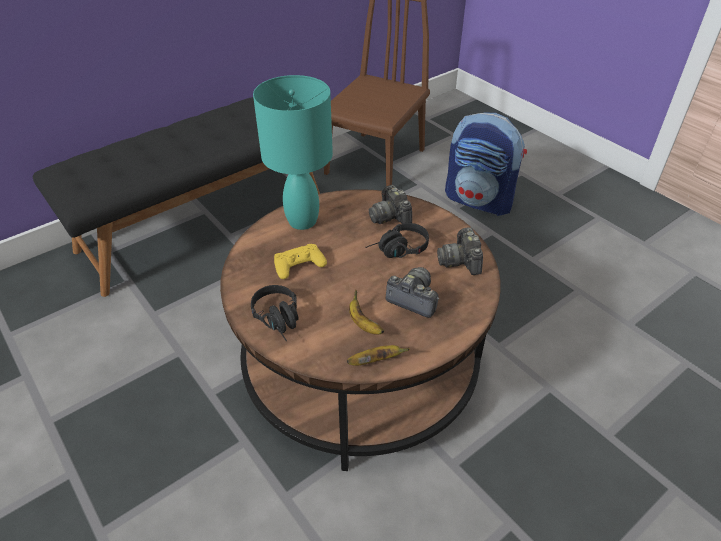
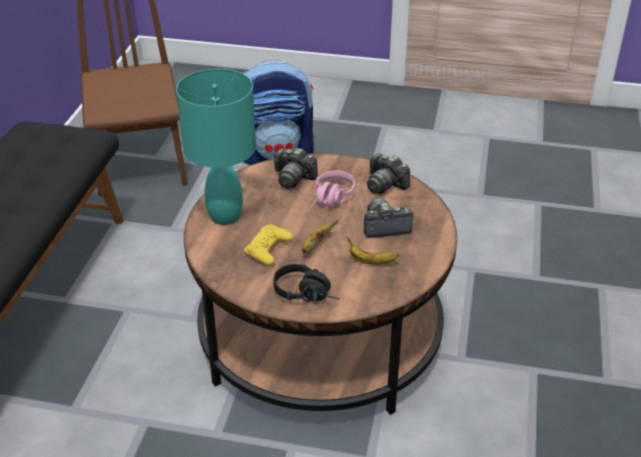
camera: 40 degrees left, 5 degrees down
(375, 361) = (409, 279): banana -> banana (315, 245)
(397, 251) = (331, 200): black headphones -> pink headphones

